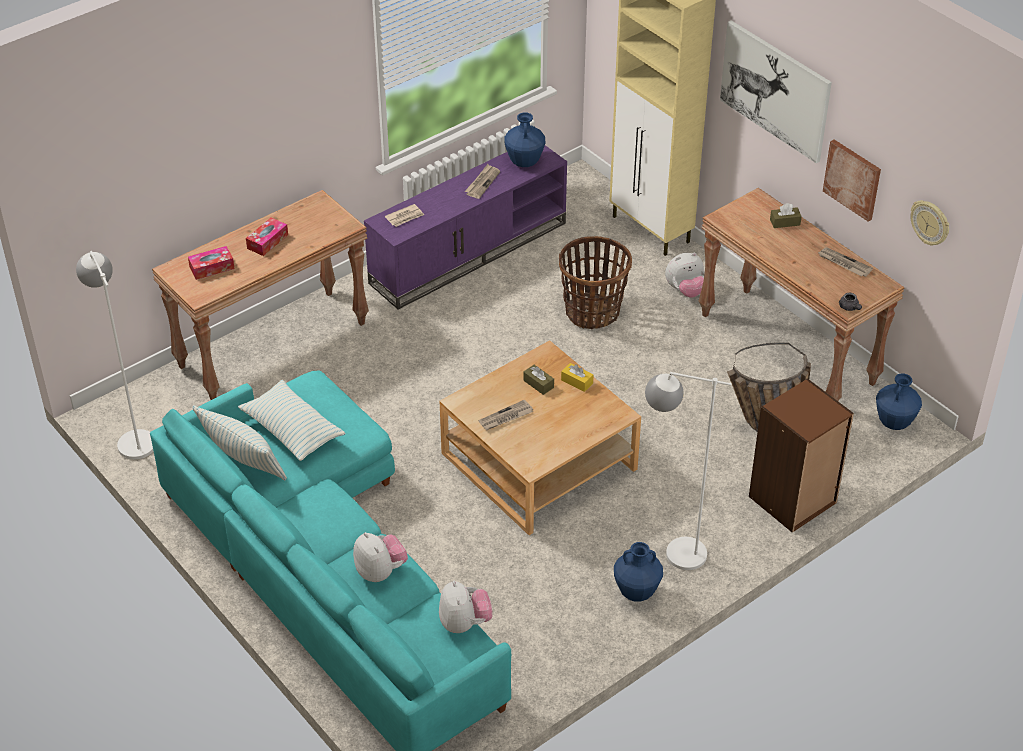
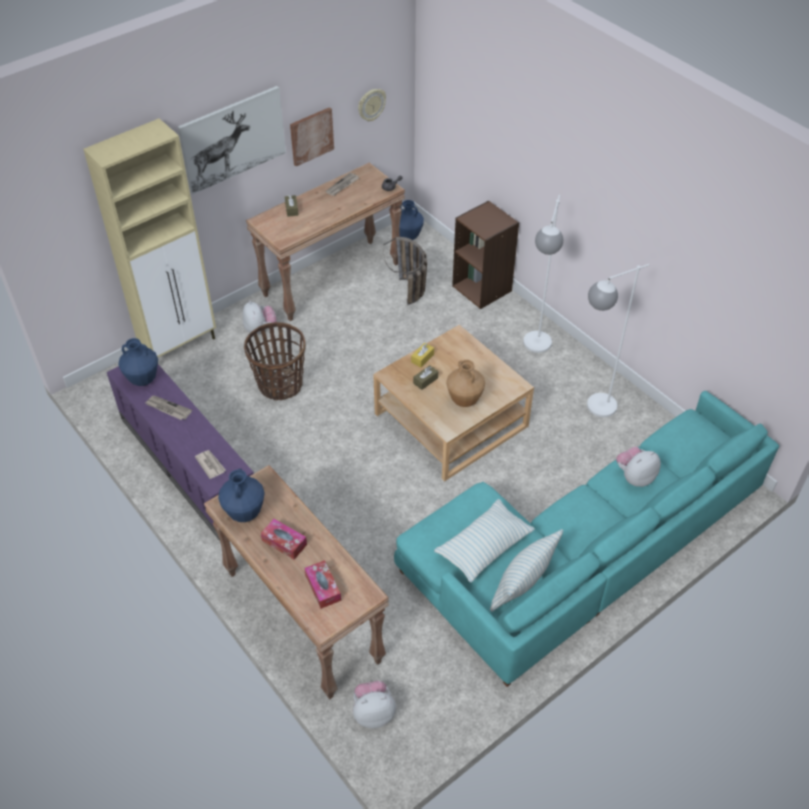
camera: 90 degrees left, 5 degrees up
(132, 436) = (429, 730): white floor lamp -> white floor lamp (592, 409)
(464, 623) = (673, 426): plush toy -> plush toy (373, 712)
(505, 417) = (464, 400): newspaper -> brown vase
(636, 592) = (575, 369): blue vase -> blue vase (245, 513)

